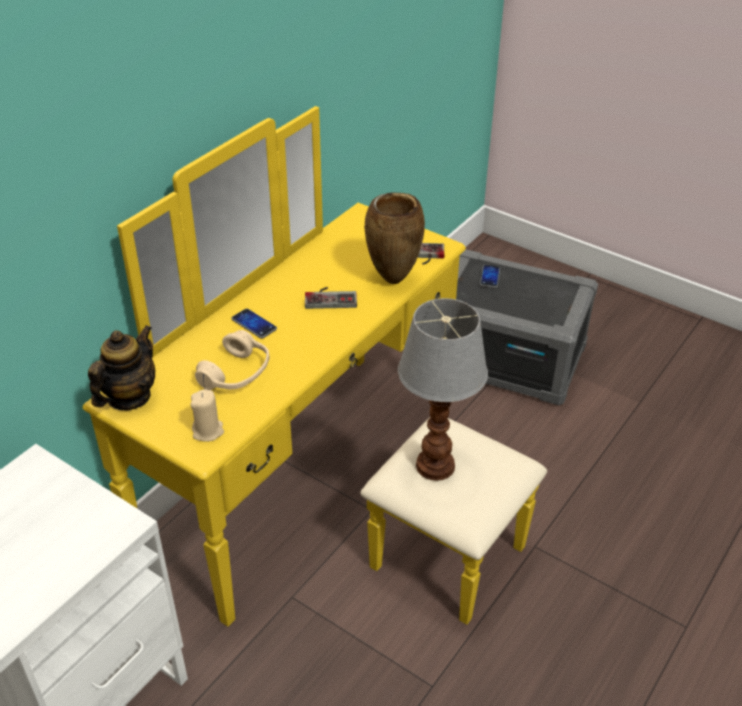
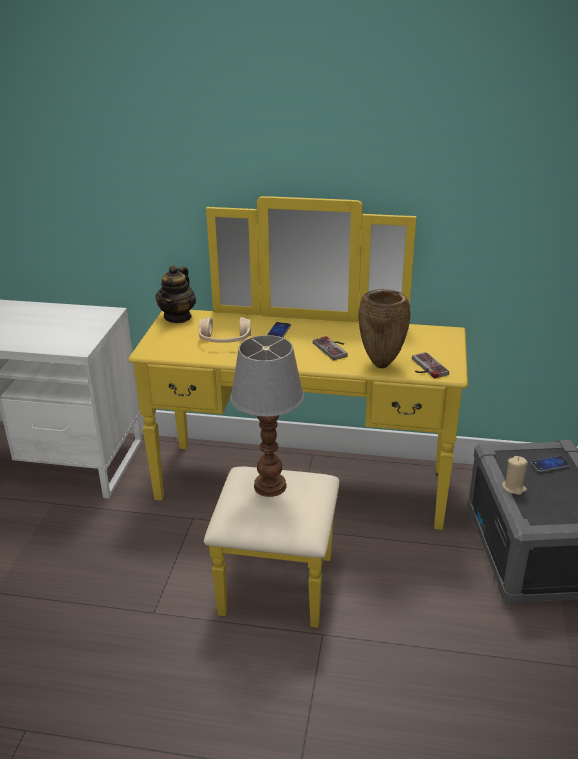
camera: 65 degrees right, 10 degrees down
(129, 397) = (178, 317): teapot -> teapot turned 105 degrees clockwise
(208, 431) = (166, 347): beige candle -> beige candle (514, 488)

